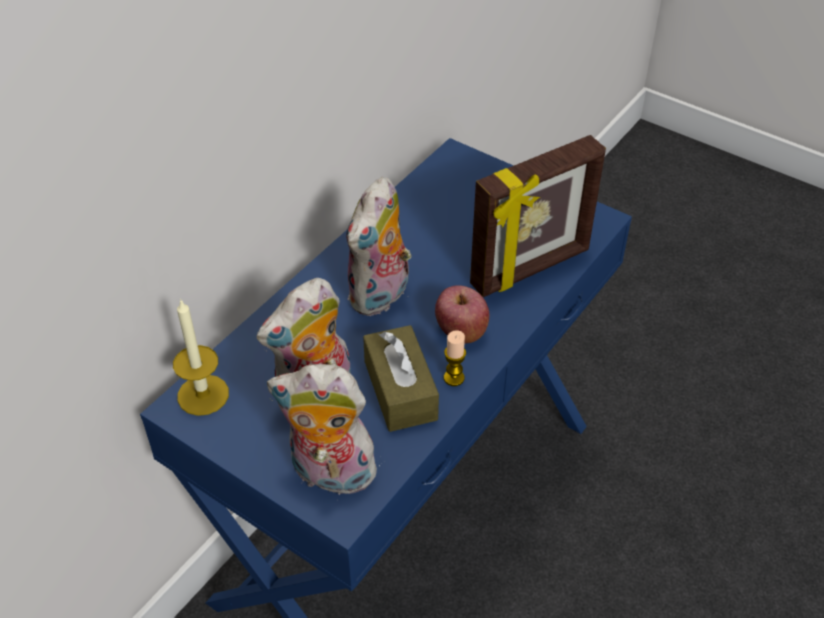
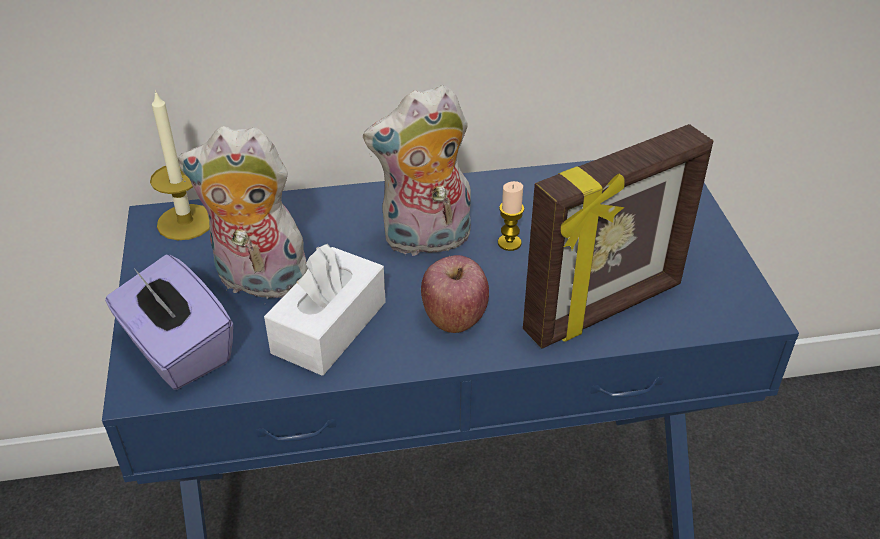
camera: 45 degrees right, 5 degrees down
(329, 475) = (177, 350): plush toy -> purple tissue box
(400, 390) = (329, 327): brown tissue box -> white tissue box
(454, 378) = (389, 351): candle -> candle (509, 243)
(531, 269) = (605, 310): picture frame -> picture frame turned 45 degrees counterclockwise

